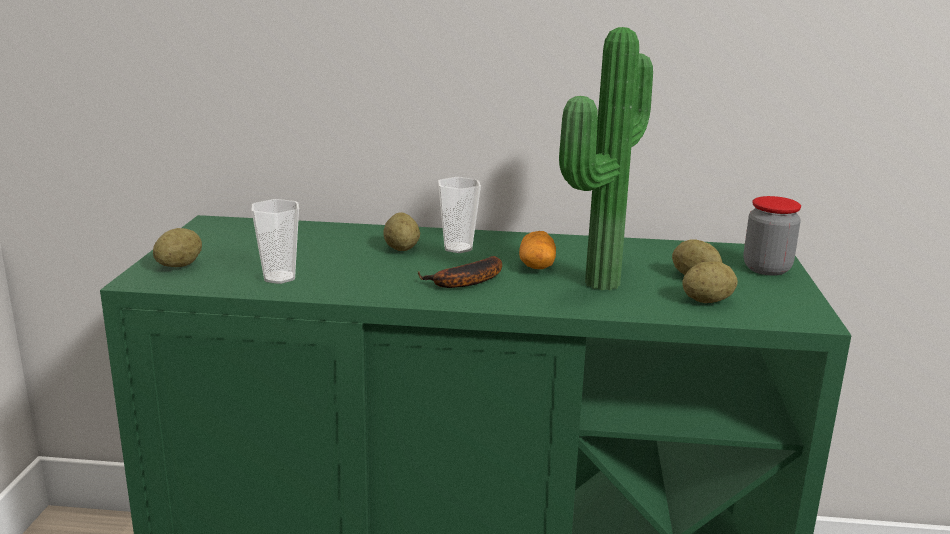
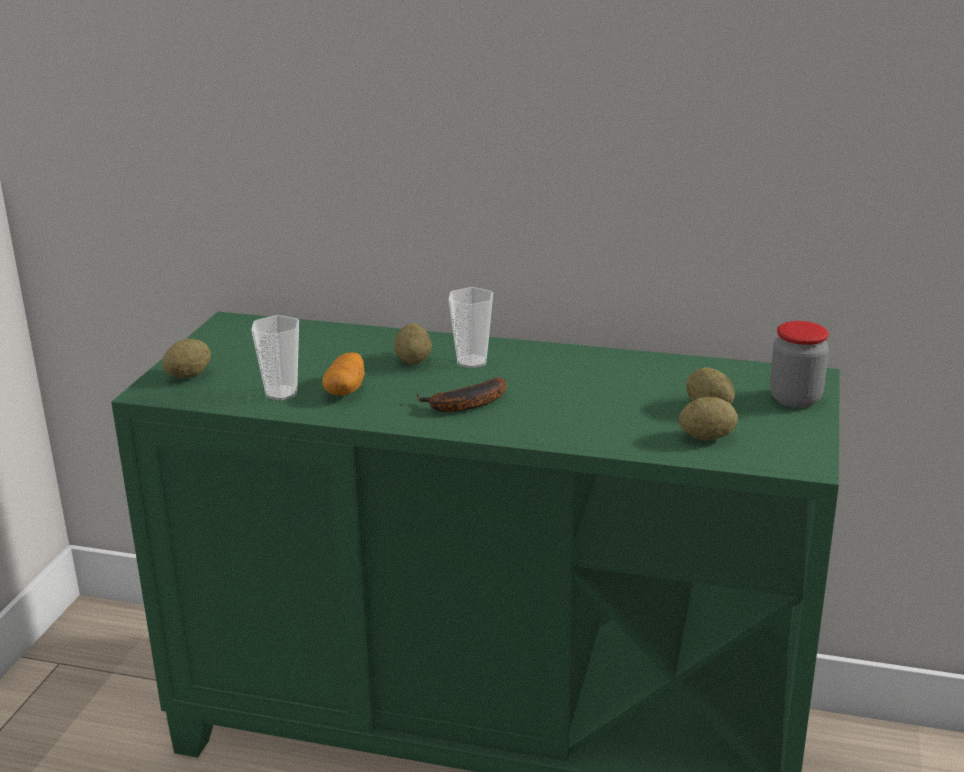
camera: 10 degrees right, 5 degrees up
(536, 266) = (546, 387): potato -> potato (345, 390)
(595, 282) = (599, 410): potted plant -> none

